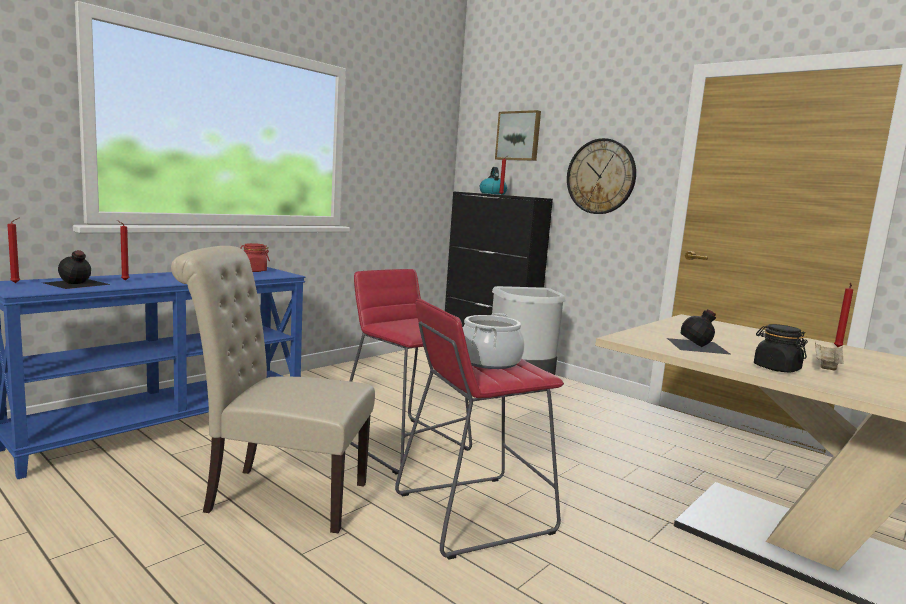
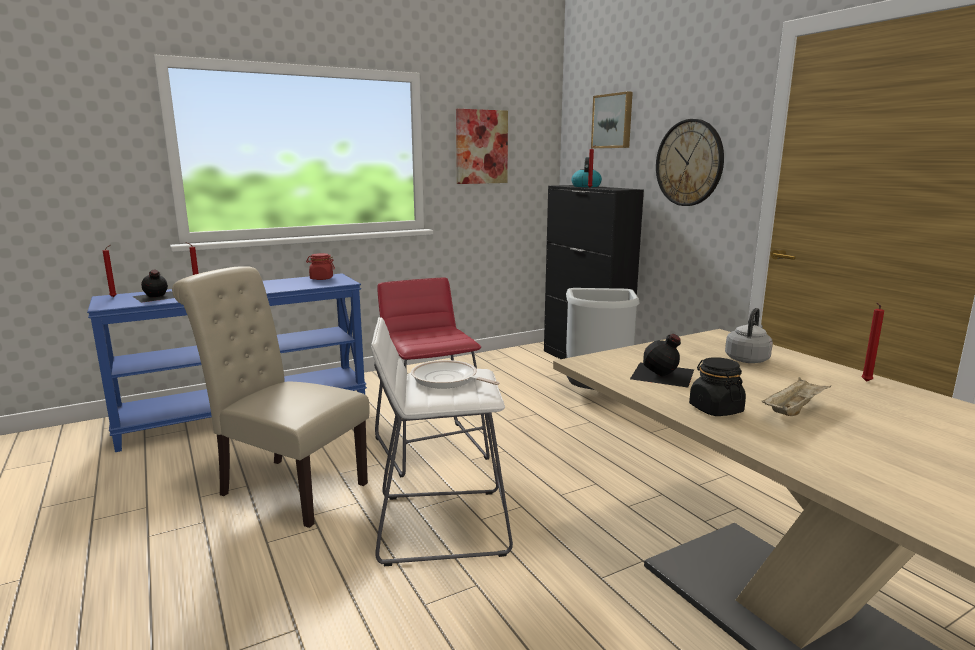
camera: 20 degrees right, 5 degrees up
(393, 149) = (481, 147): none -> picture
(473, 514) = (441, 525): red stool -> white stool
(489, 361) = (447, 380): cooking pot -> frying pan
(738, 334) = (747, 359): none -> grey kettle

